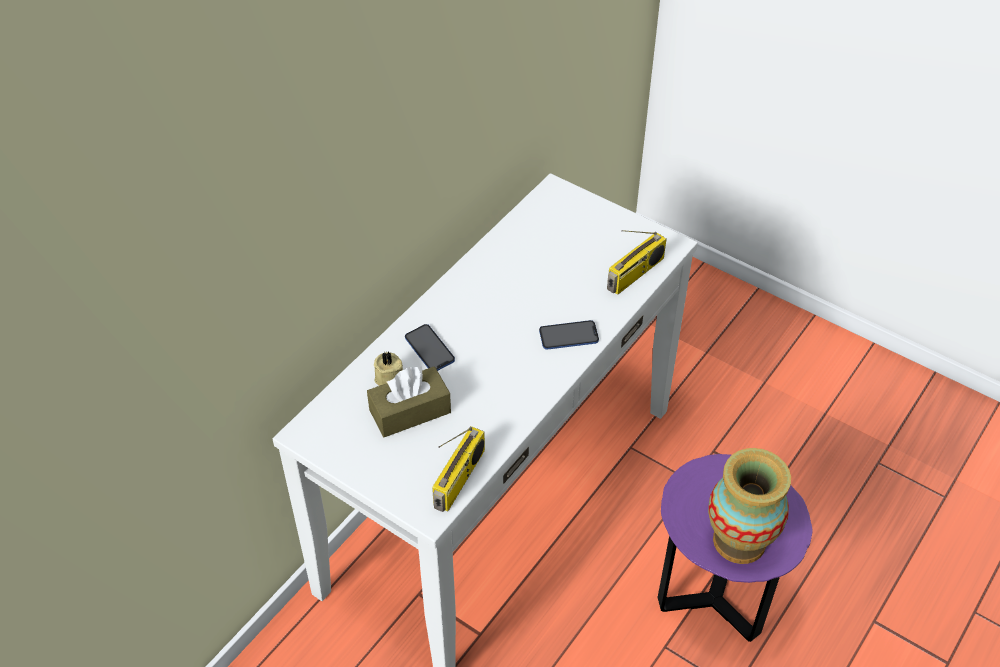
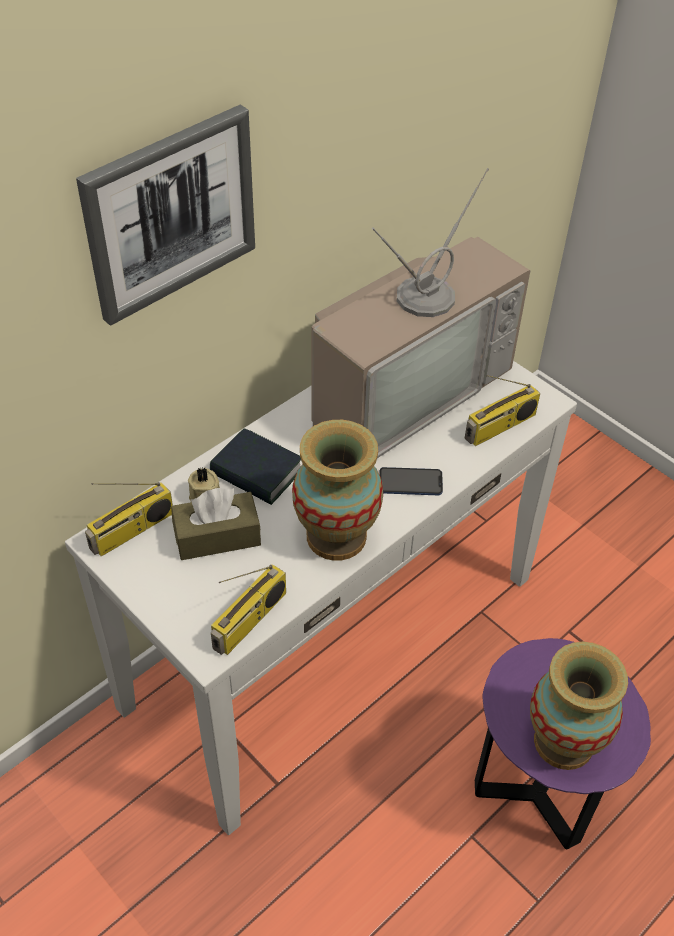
camera: 10 degrees right, 0 degrees up
(332, 419) = (132, 531): none -> radio
(344, 132) = (170, 213): none -> picture
(429, 349) = (257, 473): phone -> book
(516, 394) = (336, 536): none -> vase
(543, 252) = (405, 388): none -> television

